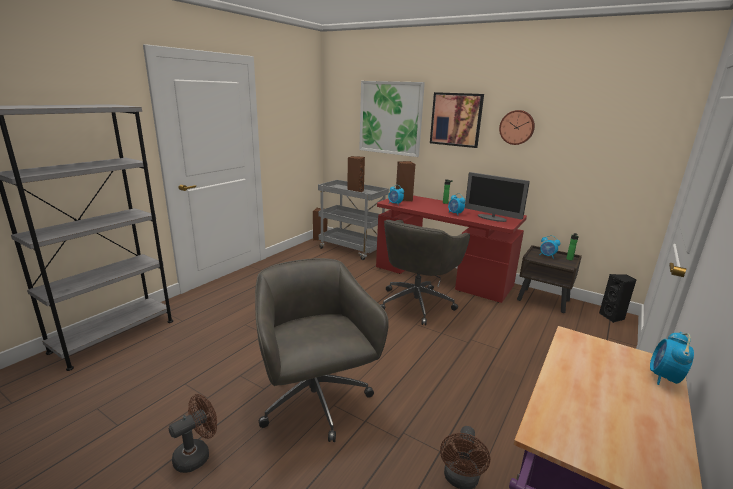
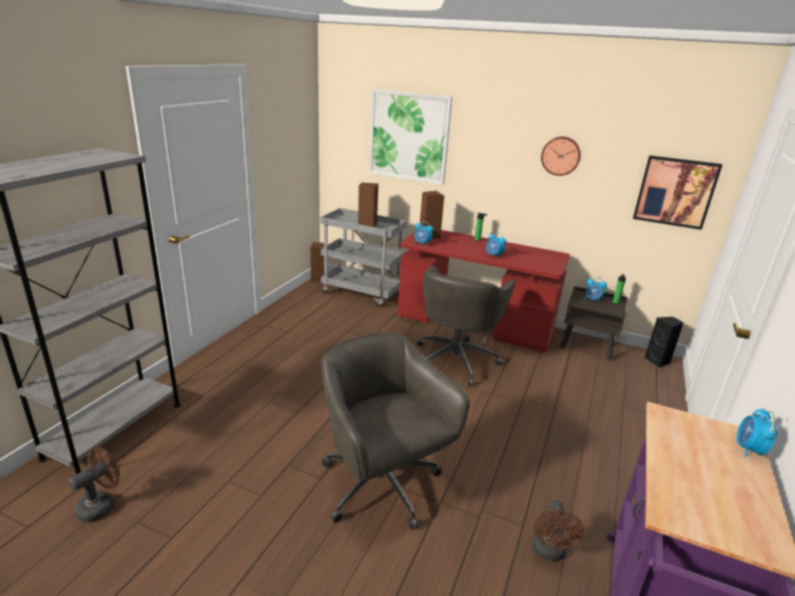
camera: 10 degrees left, 5 degrees up
(197, 454) = (276, 560): brown fan -> brown fan (101, 505)
(456, 119) = (490, 143): picture -> picture (675, 192)
(492, 218) = (535, 260): monitor -> none

